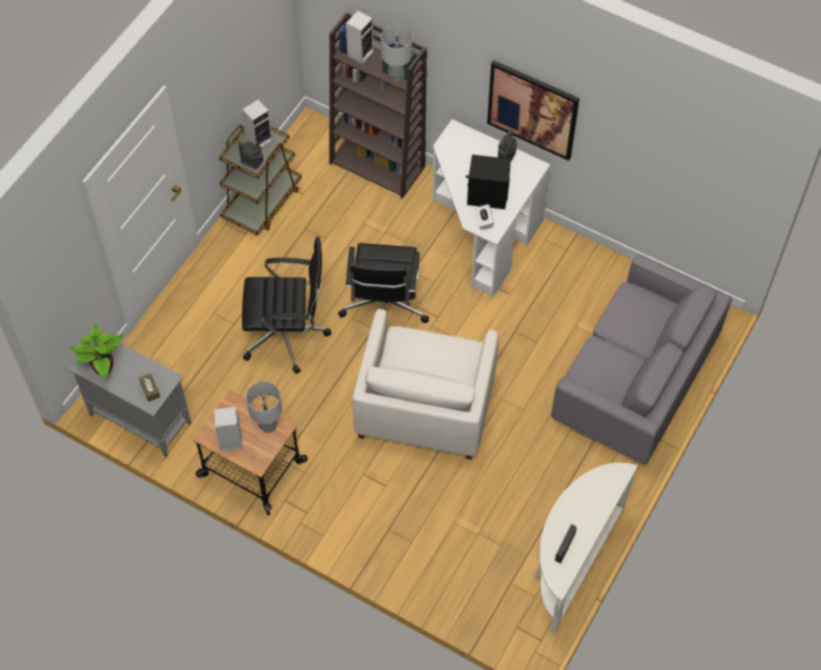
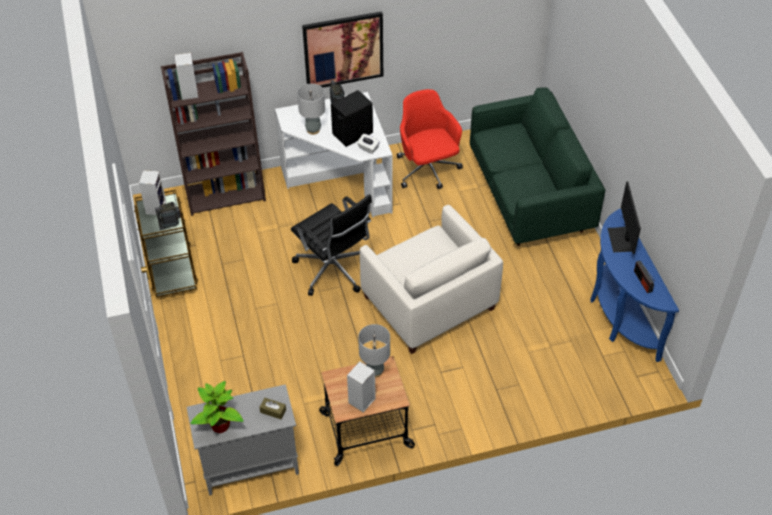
camera: 45 degrees left, 10 degrees down
(287, 335) = (289, 333): black office chair -> none
(397, 76) = (231, 89): grey table lamp -> grey table lamp (313, 130)
(571, 561) = (619, 315): white console table -> blue console table
(572, 282) = (427, 170): none -> red office chair
(596, 493) = (621, 239): none -> monitor
(633, 382) = (529, 195): grey sofa -> green sofa

